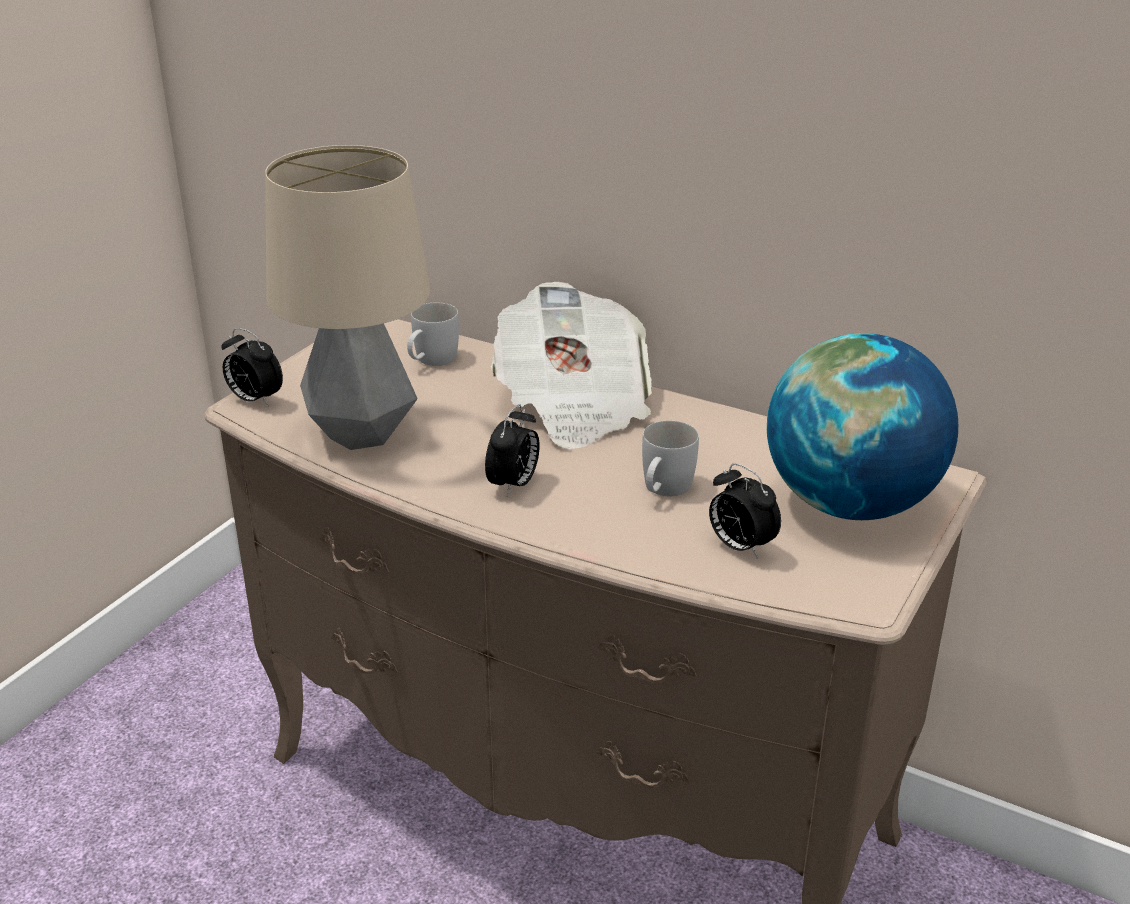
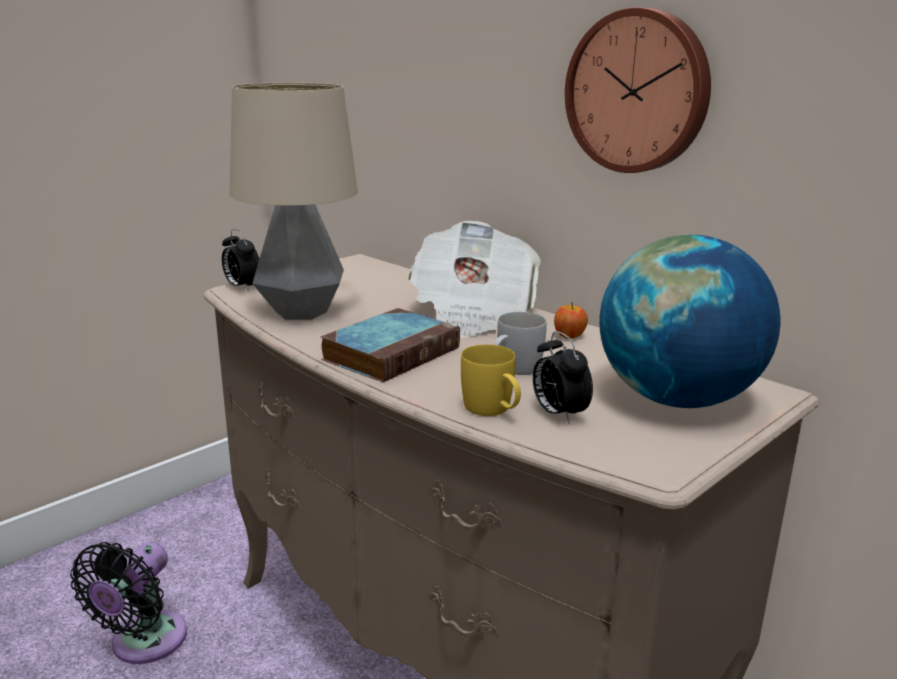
camera: 15 degrees right, 10 degrees down
(184, 861) = (143, 644): none -> black fan
(431, 361) = (384, 281): white mug -> none
(514, 485) = (392, 352): alarm clock -> book
(670, 554) = (493, 410): none -> yellow mug
(700, 425) = (569, 335): none -> apple
(766, 141) = (639, 92): none -> wall clock

